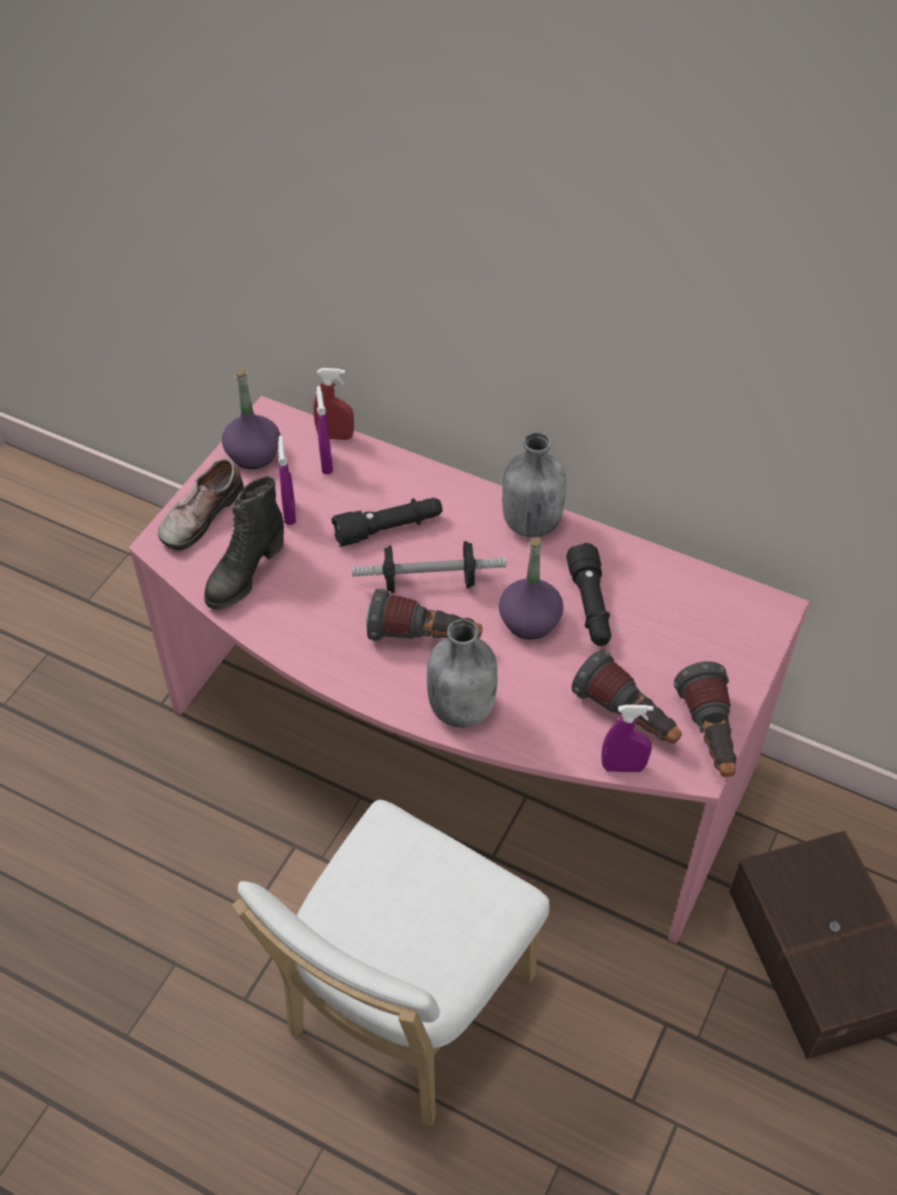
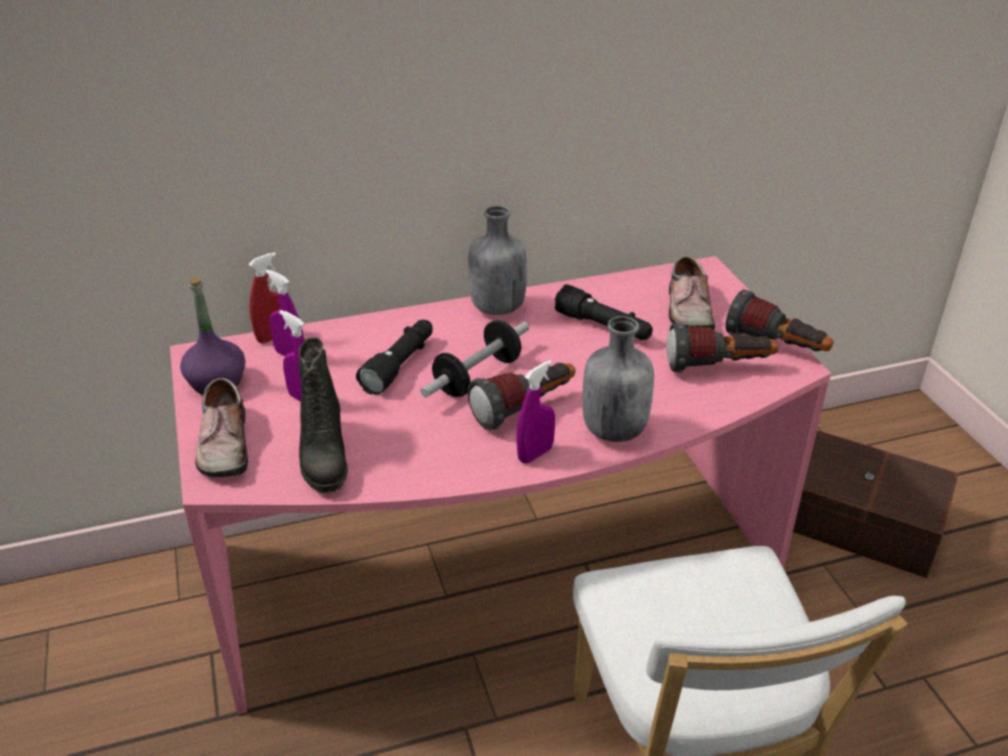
camera: 45 degrees left, 15 degrees down
(529, 621) = (579, 357): purple bottle -> none
(623, 767) = (758, 393): purple spray bottle -> purple spray bottle (535, 454)
(689, 640) = (686, 309): none -> shoe

